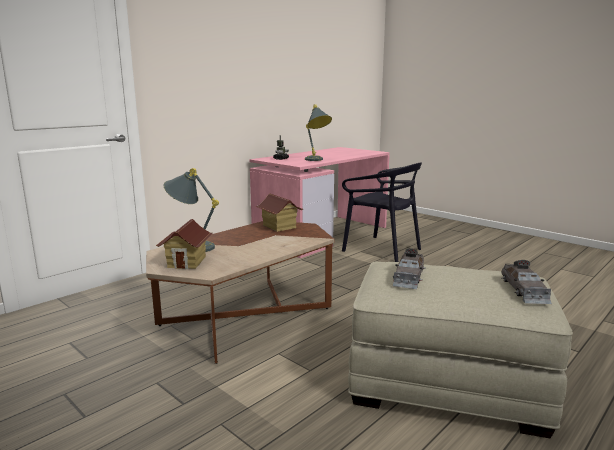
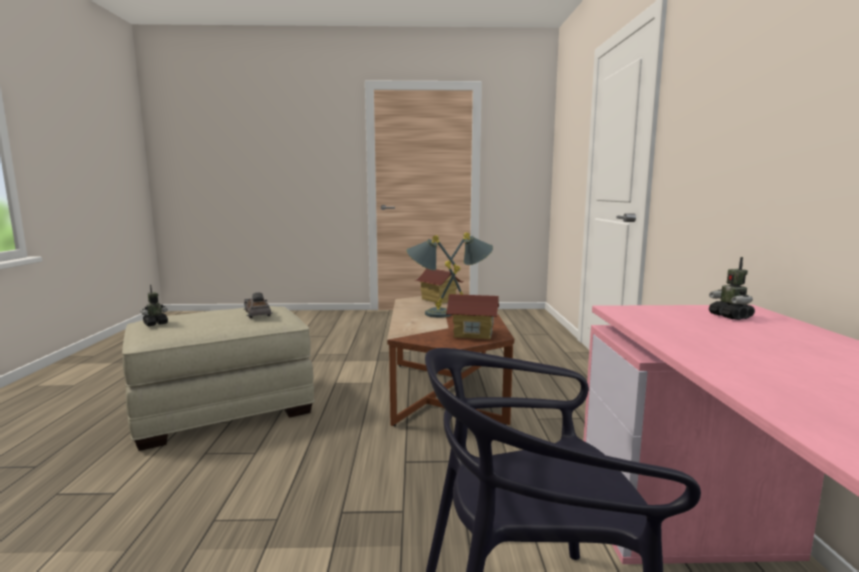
camera: 135 degrees right, 5 degrees down
(316, 160) = (671, 329): grey table lamp -> grey table lamp (428, 313)
(524, 290) = (155, 324): grey toy car -> toy robot

